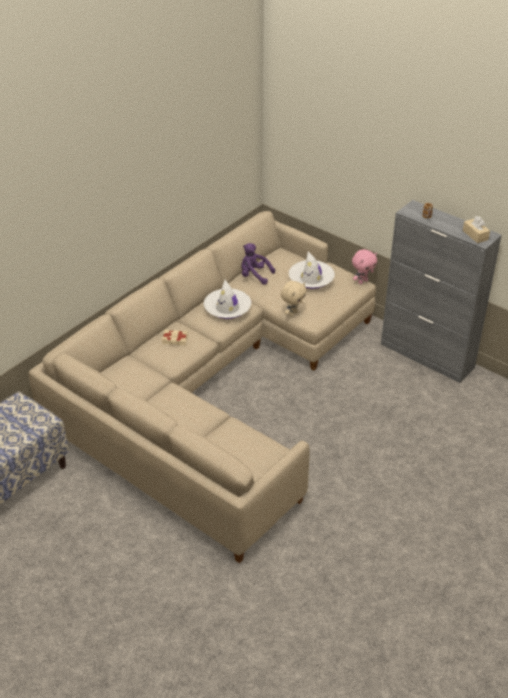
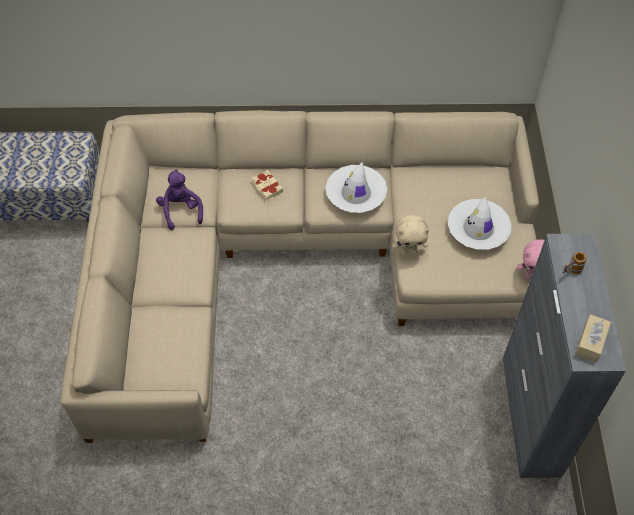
camera: 50 degrees right, 15 degrees up
(254, 276) = (430, 179): purple plush toy -> purple plush toy (181, 210)

